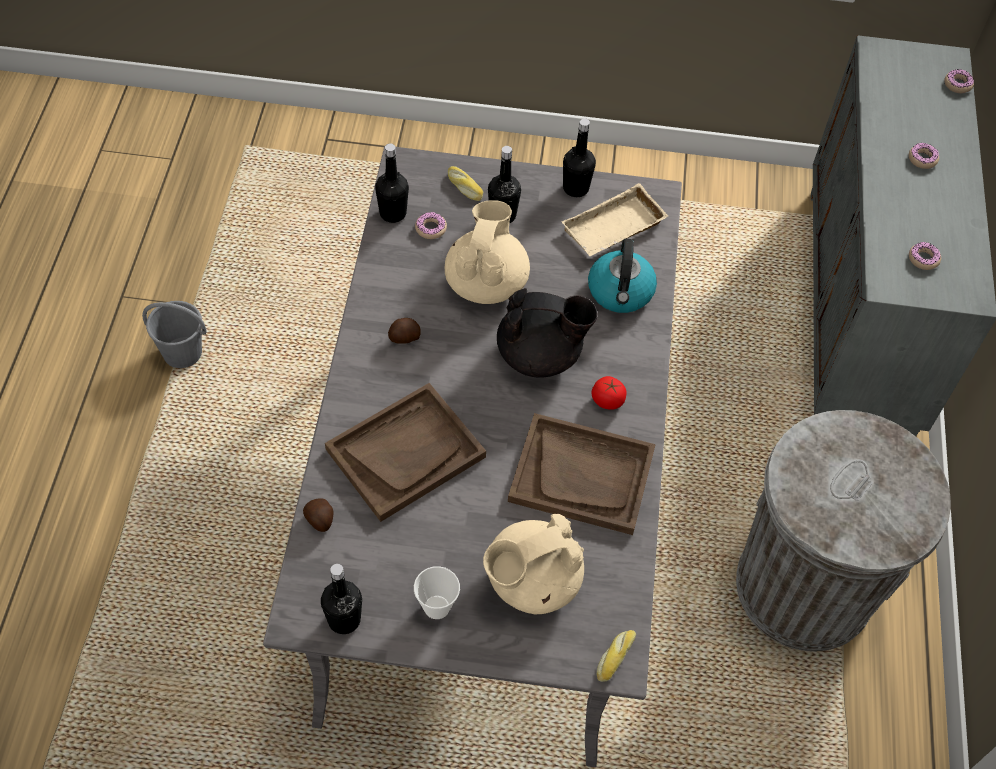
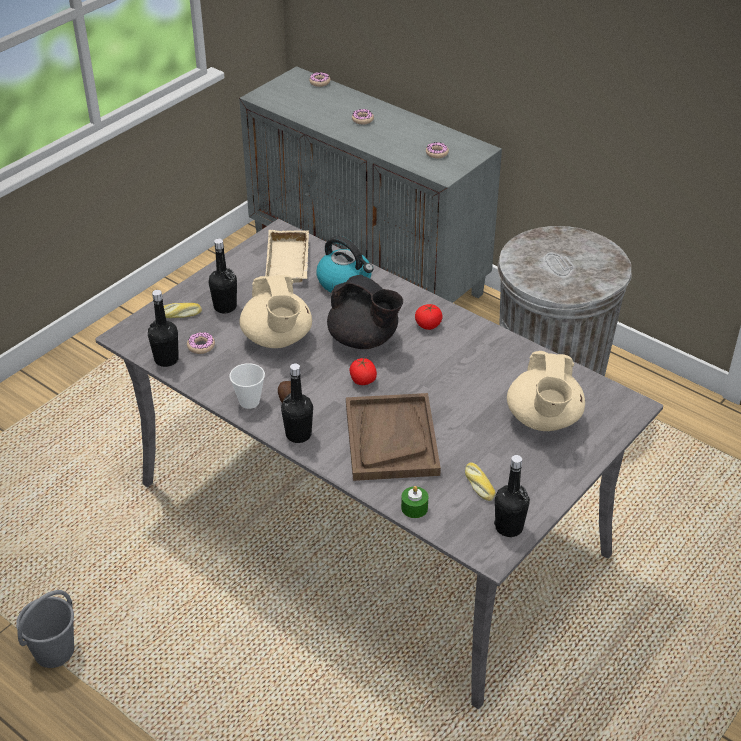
camera: 55 degrees left, 15 degrees down
(320, 521) = (414, 508): potato -> green candle
(436, 607) = (532, 474): cup -> cup (249, 401)
(476, 385) = (362, 380): none -> tomato
(486, 282) = (277, 339): beige teapot -> beige teapot turned 150 degrees counterclockwise
(540, 355) = (364, 339): black teapot -> black teapot turned 90 degrees clockwise
(576, 188) = (236, 264): black bottle -> black bottle (298, 434)
(582, 475) = (478, 361): brown tray -> none
(614, 656) = (626, 405): bread -> bread (478, 485)

